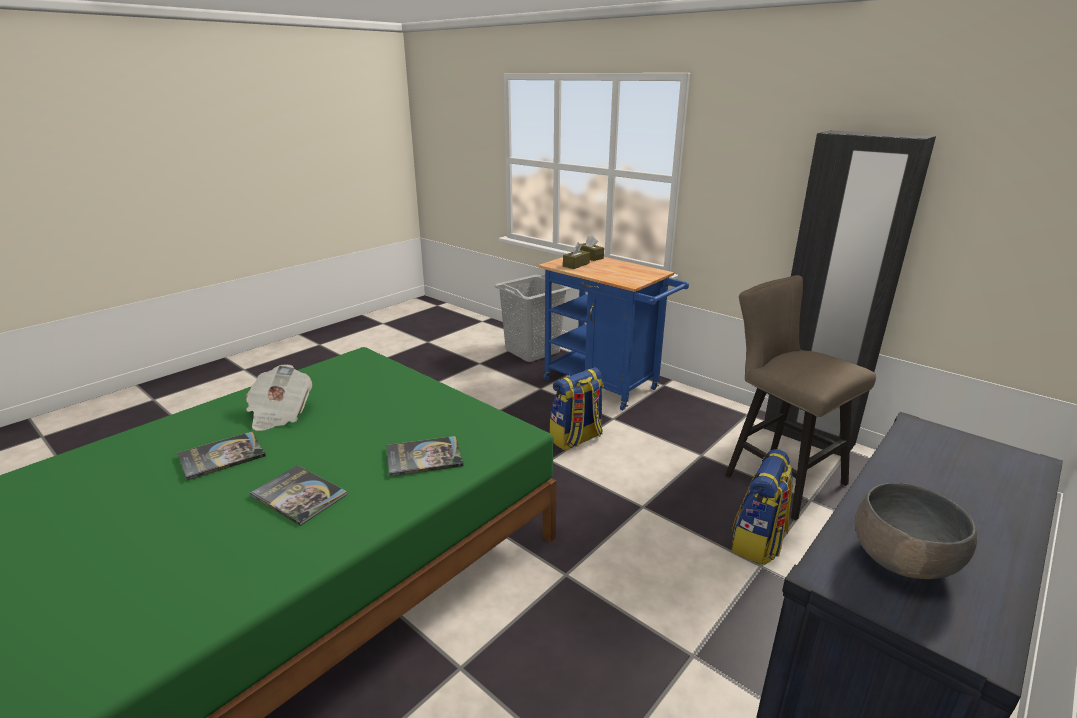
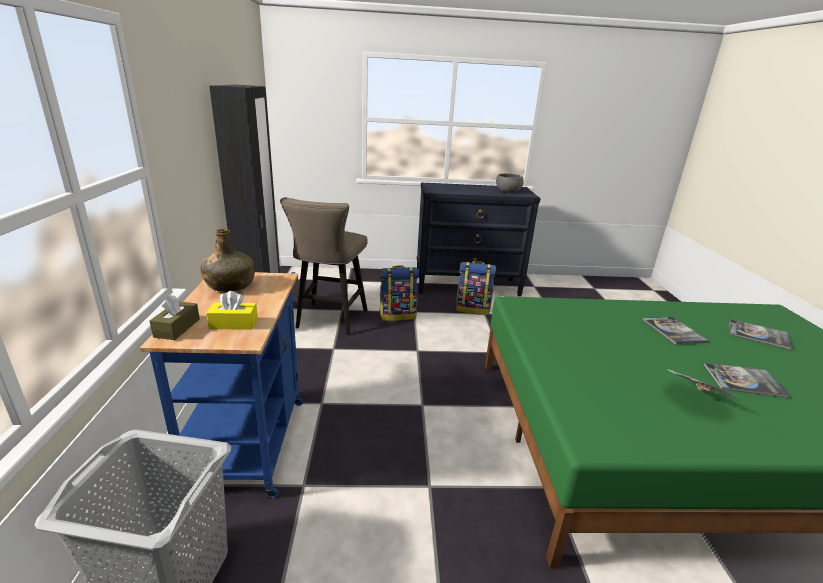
camera: 135 degrees left, 0 degrees up
(424, 457) = (585, 316): book -> book (758, 334)
(576, 265) = (234, 324): brown tissue box -> yellow tissue box
(576, 439) = (378, 406): backpack -> backpack (473, 309)
(636, 271) = (230, 285): none -> green bottle

